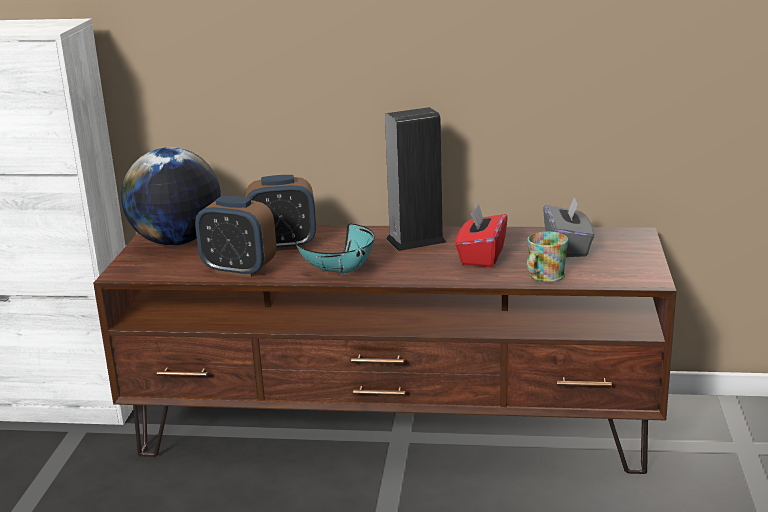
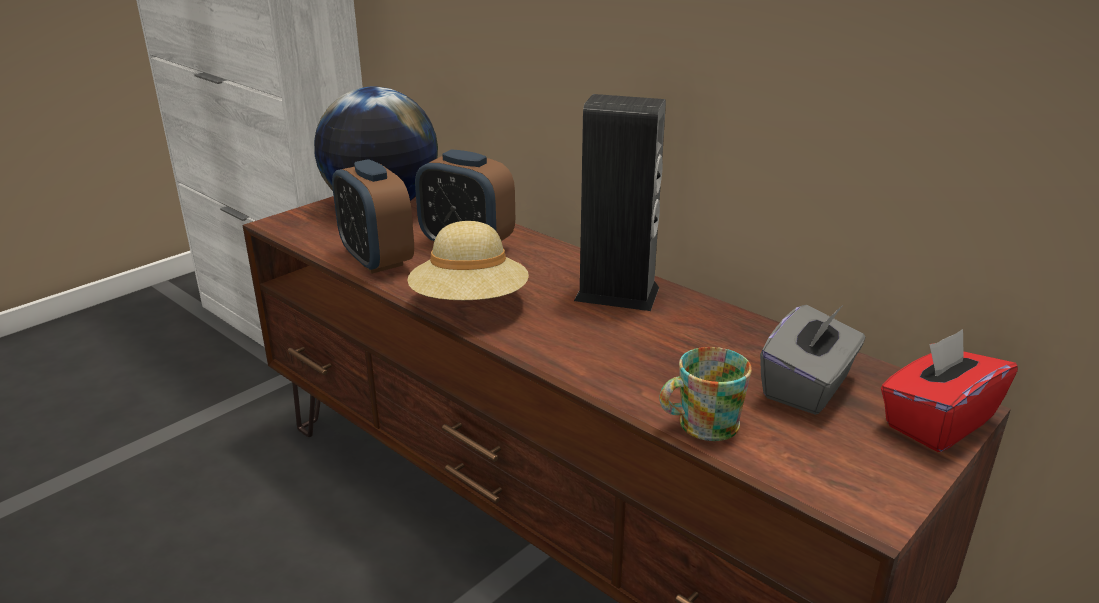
camera: 35 degrees right, 5 degrees up
(342, 271) = (470, 304): turquoise bowl -> beige hat
(481, 256) = (662, 351): red tissue box -> red tissue box (937, 422)

